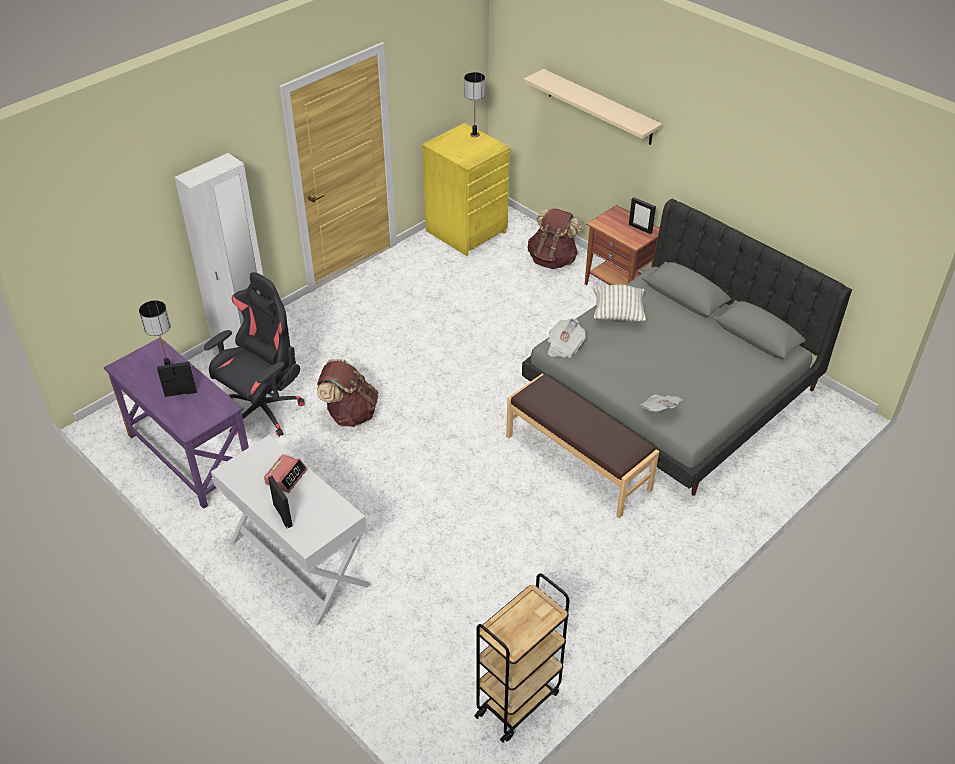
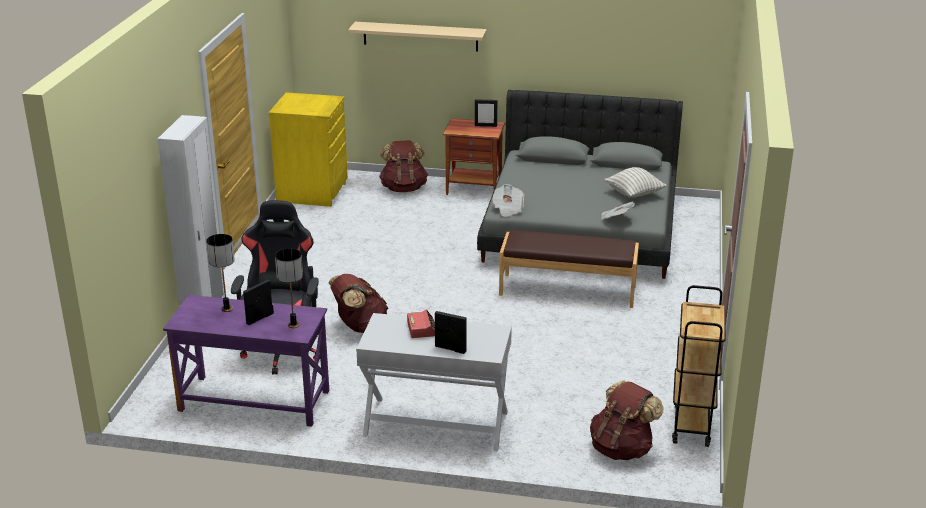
camera: 35 degrees left, 15 degrees down
(424, 691) = (622, 449): none -> brown backpack
(474, 134) = (305, 96): table lamp -> table lamp (293, 325)
(618, 314) = (521, 181): pillow -> pillow (634, 194)

